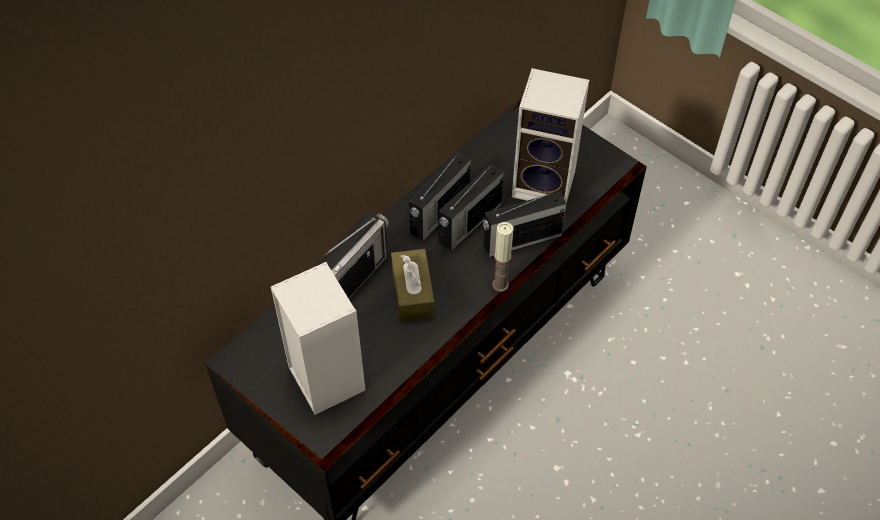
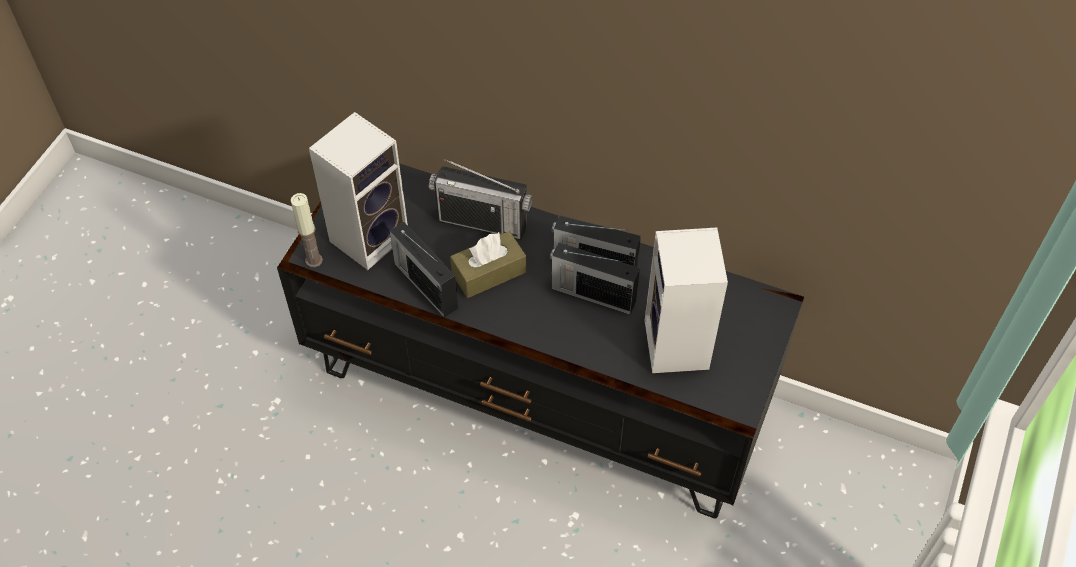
camera: 70 degrees right, 0 degrees up
(500, 284) = (528, 342): candle -> candle (314, 260)
(520, 240) = (592, 344): radio -> radio (425, 284)

